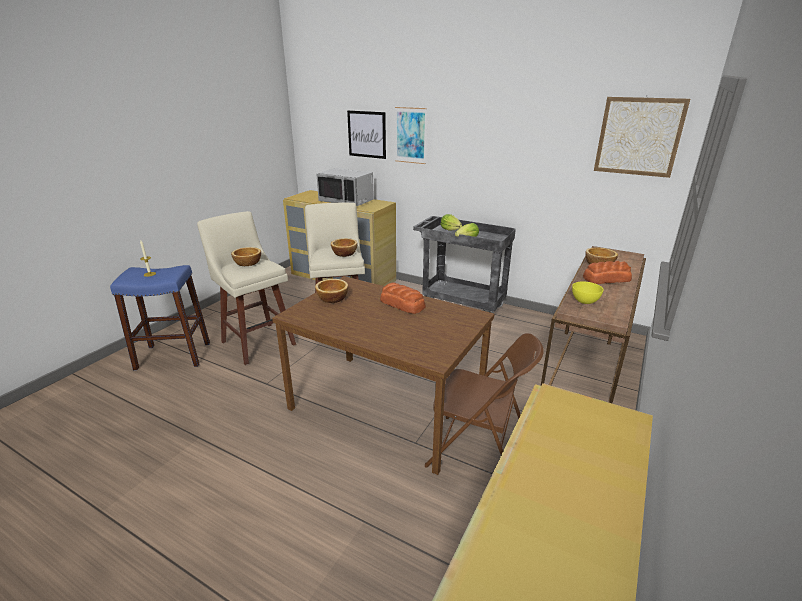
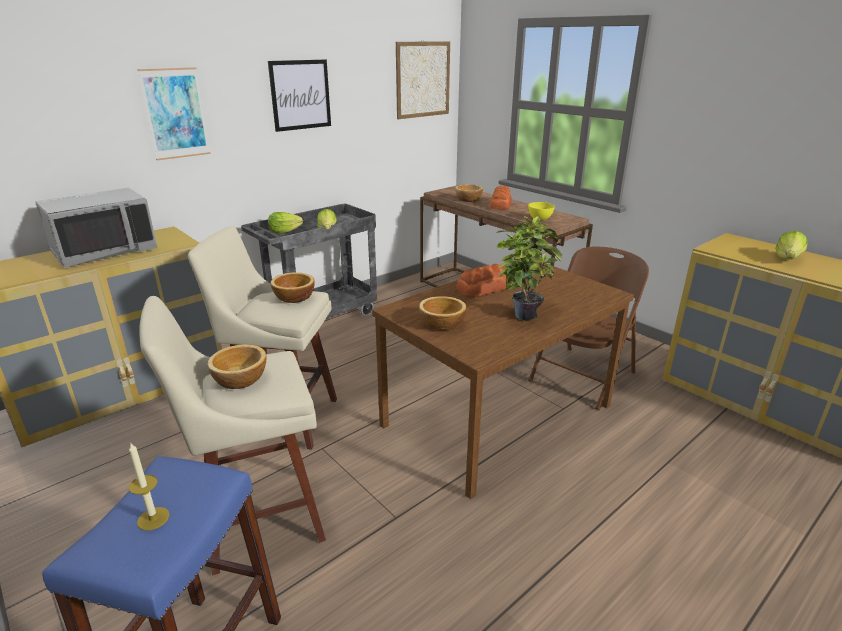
camera: 70 degrees left, 0 degrees up
(364, 323) = (522, 313): none -> potted plant
(367, 134) = (84, 125): picture -> picture (300, 95)
(576, 465) = (787, 259): none -> lettuce

